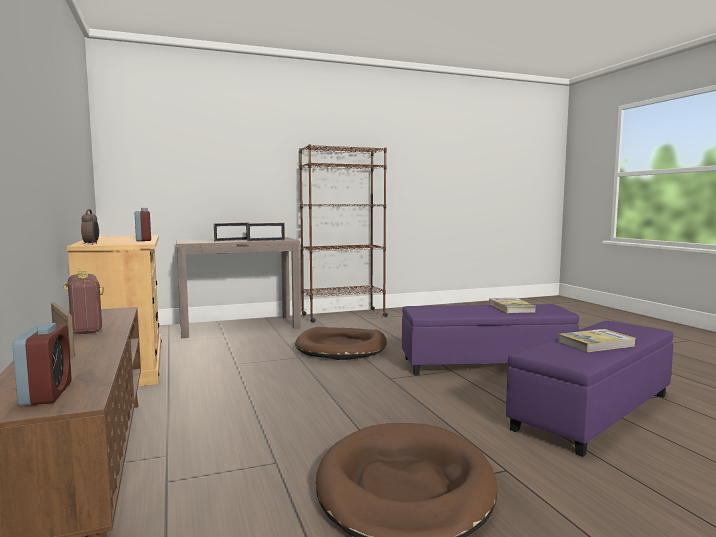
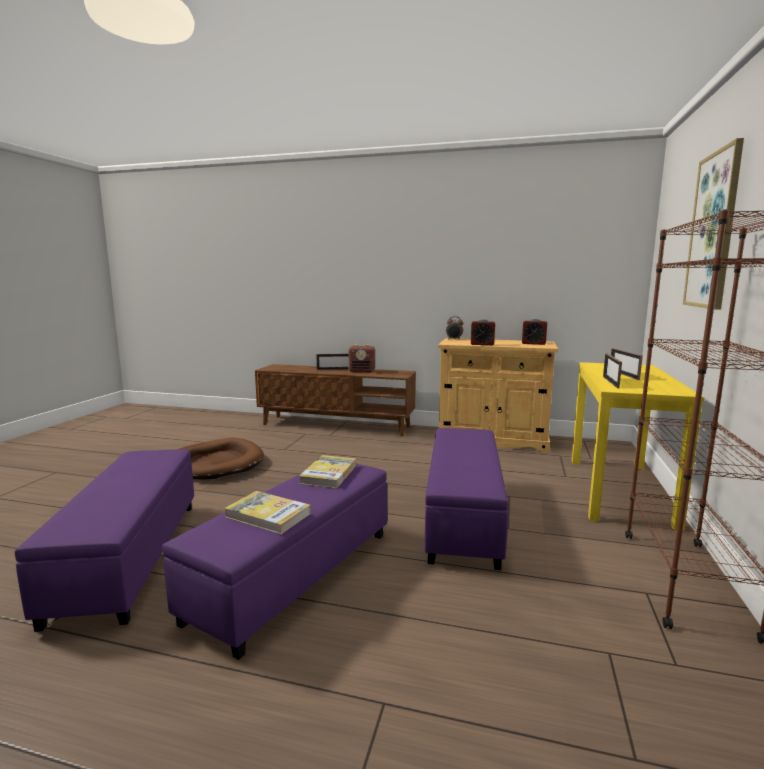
camera: 125 degrees right, 5 degrees up
(46, 394) = (279, 367): alarm clock -> alarm clock (533, 343)
(240, 326) = (619, 490): brown console table -> yellow console table
(248, 143) = (713, 231): none -> picture
(341, 347) = (464, 517): brown dog bed -> purple ottoman
(596, 344) = (122, 479): book -> book (329, 474)

